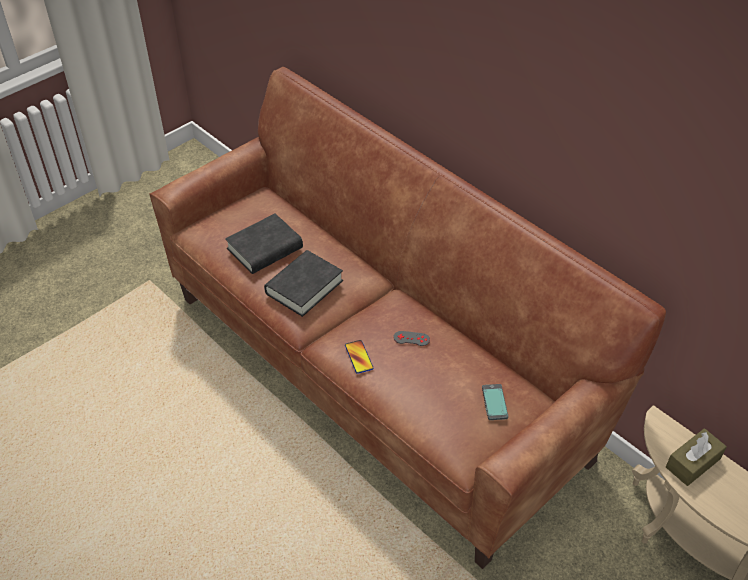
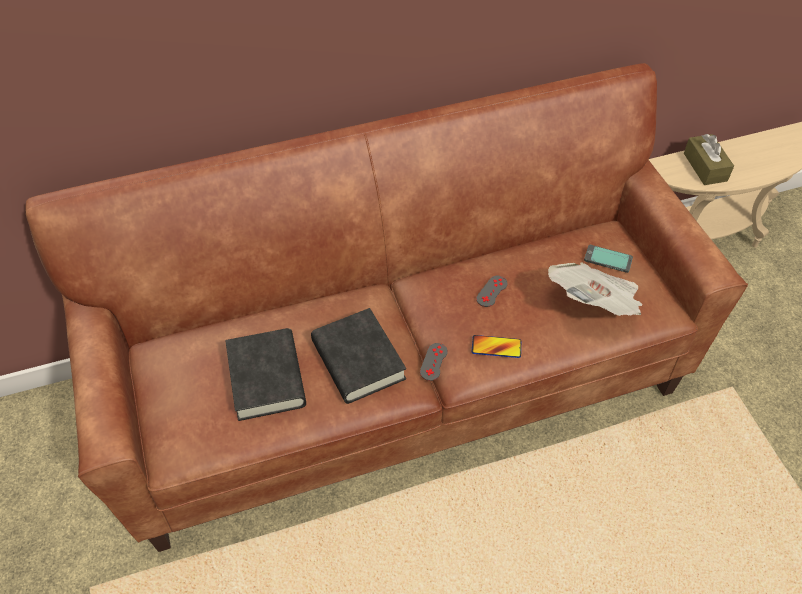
camera: 65 degrees left, 5 degrees up
(328, 328) = (433, 362): none -> grey game controller
(438, 405) = (595, 304): none -> newspaper

